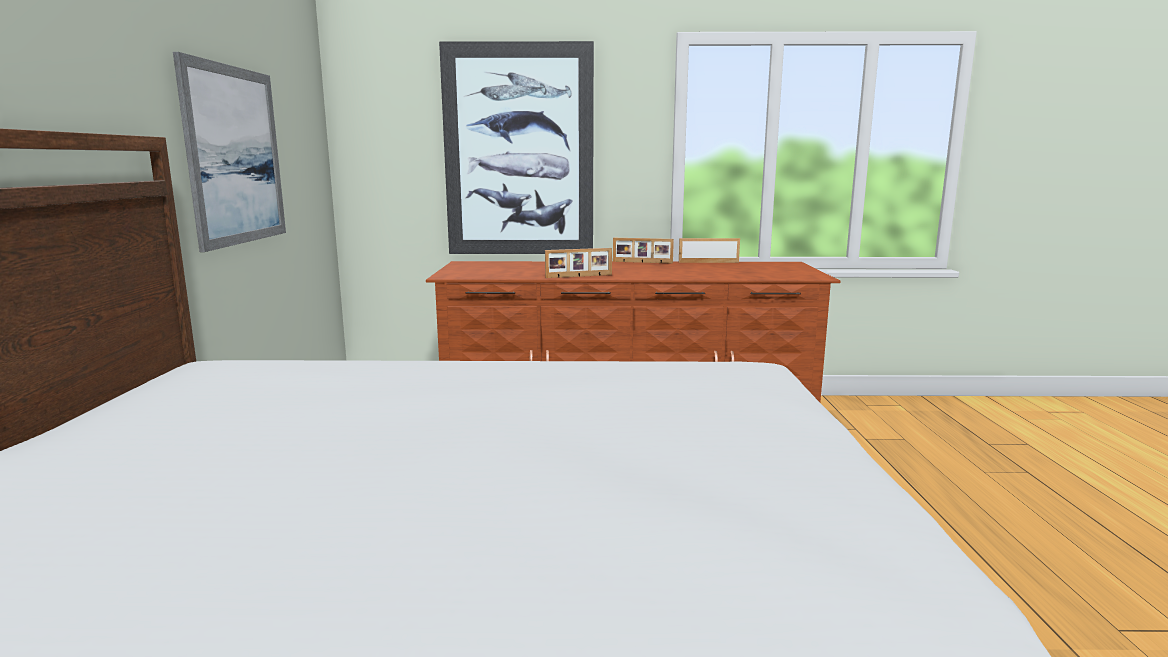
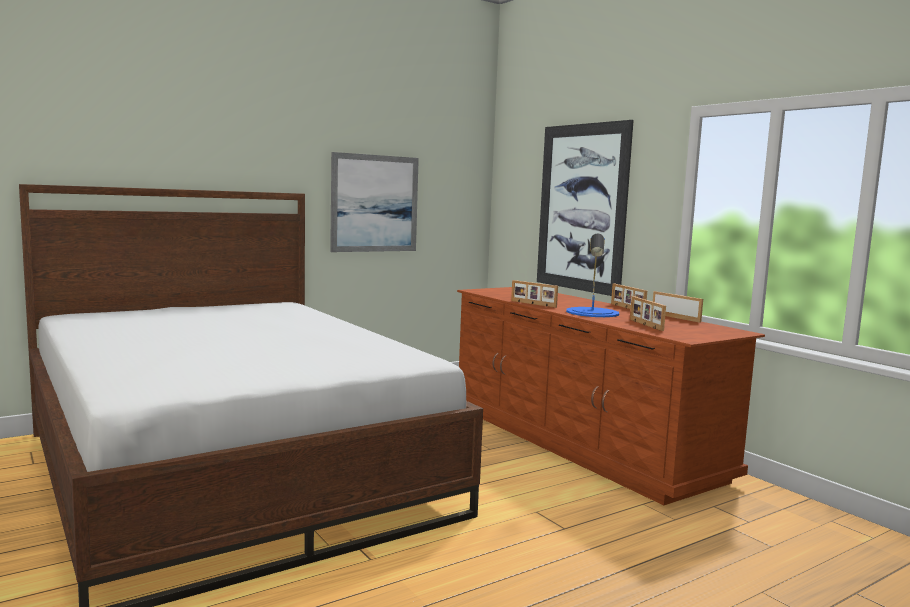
camera: 55 degrees right, 5 degrees down
(656, 272) = (592, 312): none -> blue table lamp
(739, 273) = (645, 325): none -> picture frame

